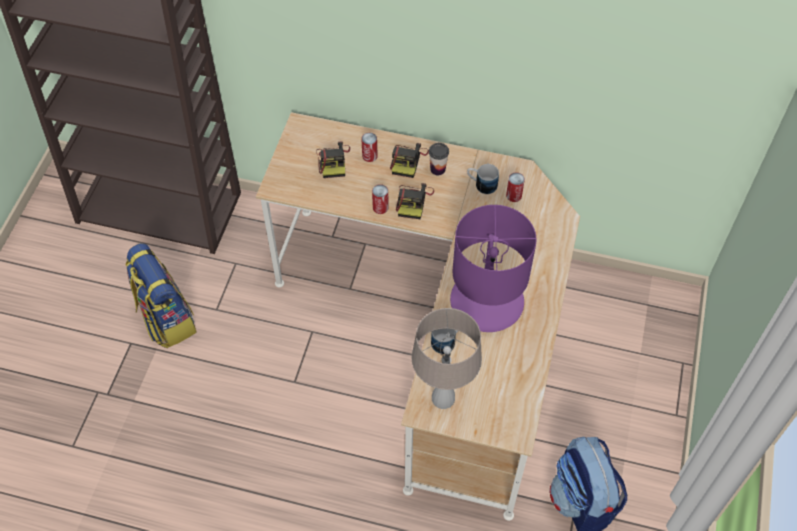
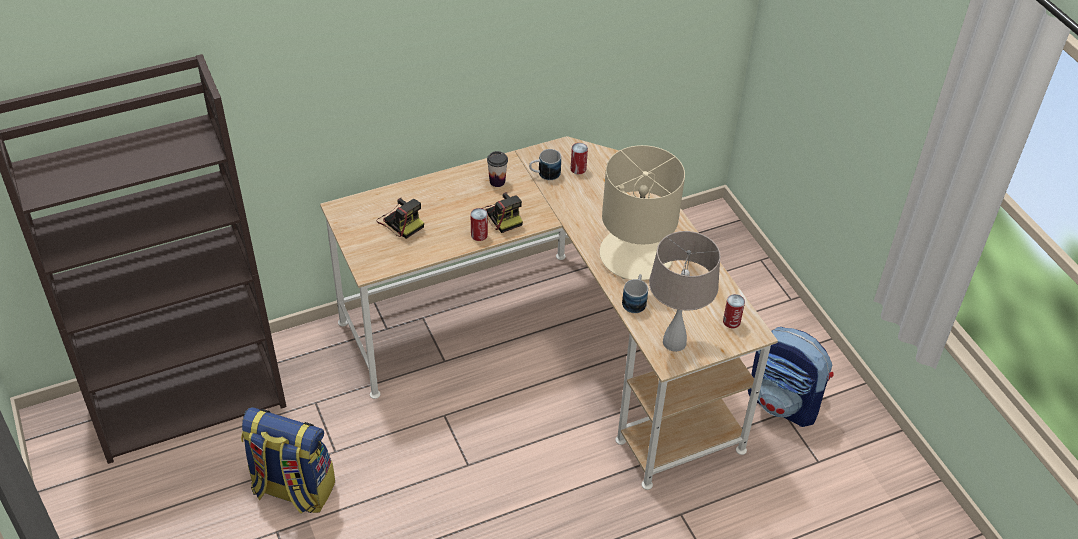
camera: 40 degrees left, 10 degrees down
(369, 156) = (428, 201): can -> can (731, 321)
(408, 161) = (465, 188): camera -> none
(487, 300) = (635, 254): purple table lamp -> beige table lamp

